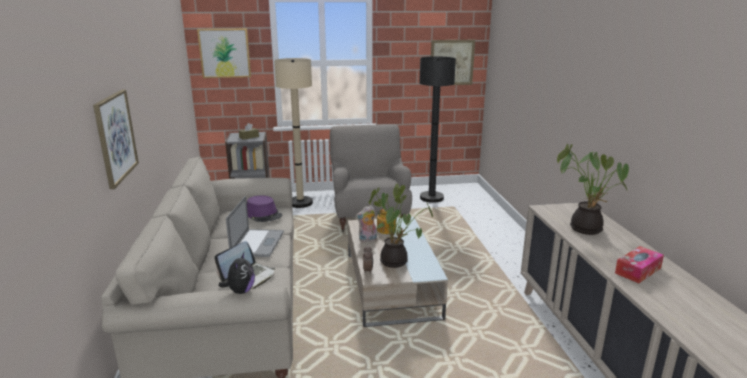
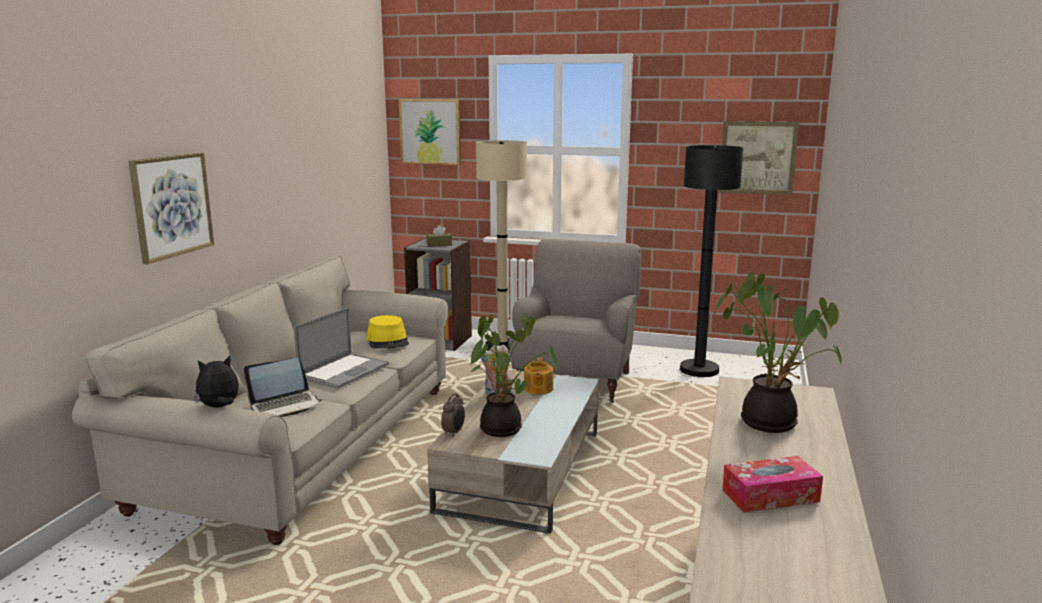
camera: 25 degrees right, 5 degrees down
(240, 291) = (220, 407): plush toy -> plush toy turned 150 degrees counterclockwise
(264, 215) = (388, 341): purple hat -> yellow hat

